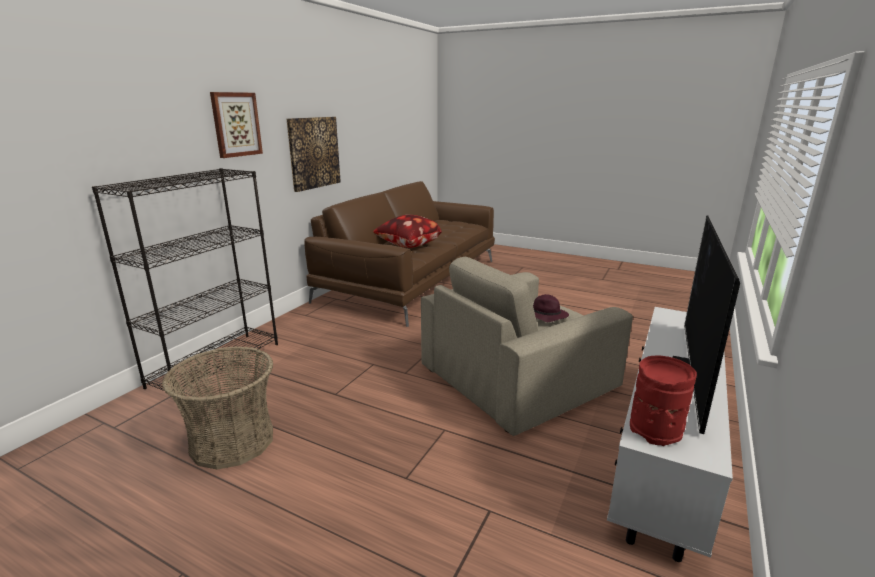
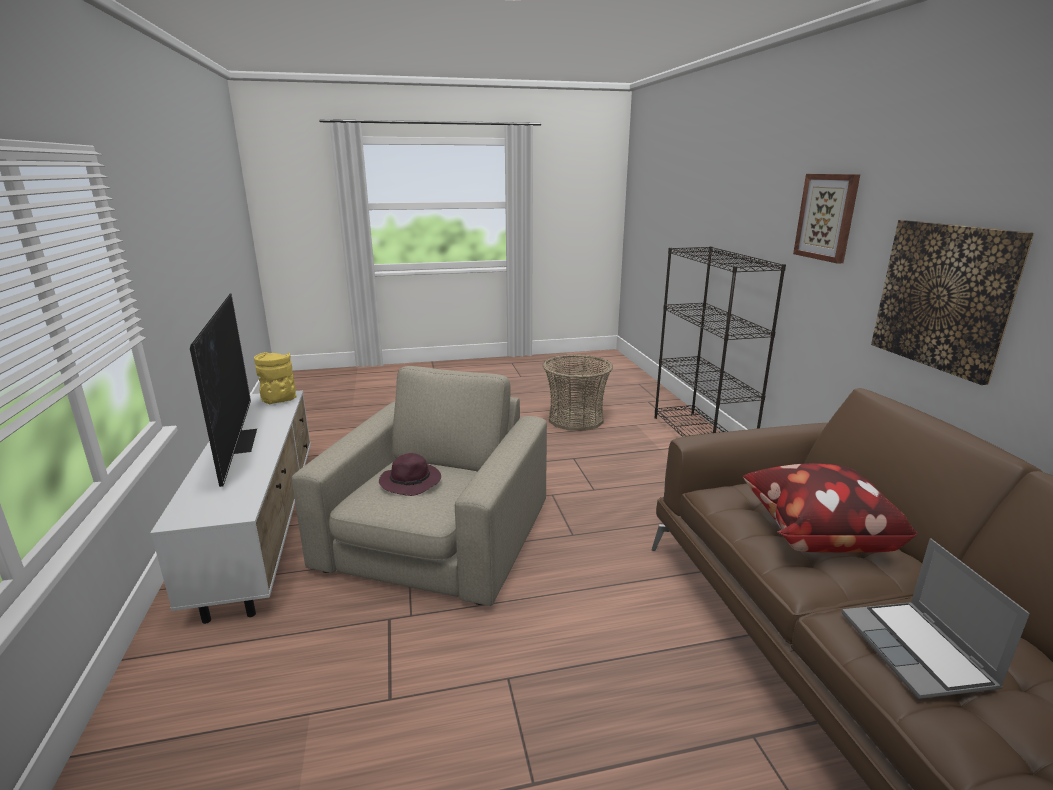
camera: 140 degrees right, 0 degrees up
(447, 232) = (918, 651): none -> laptop
(656, 430) = (278, 400): red vase -> yellow vase

